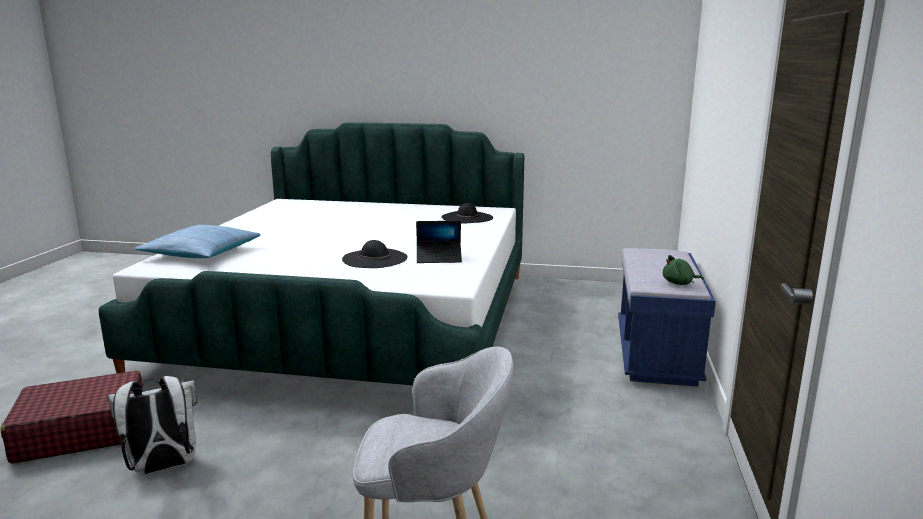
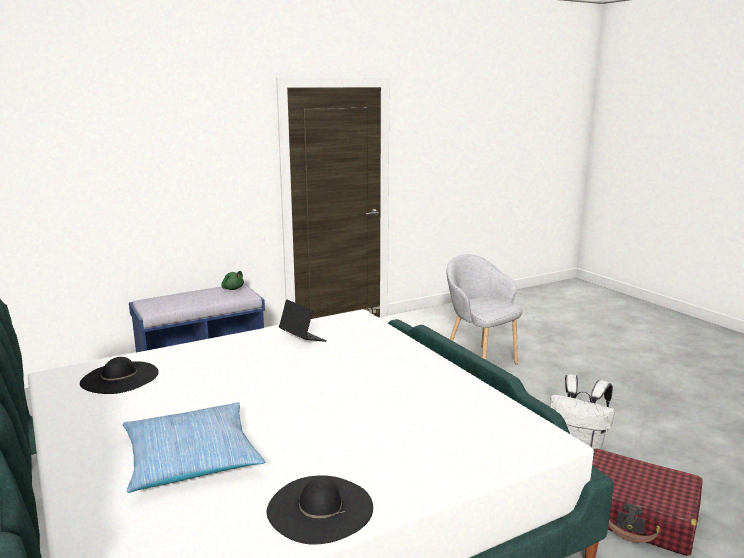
camera: 130 degrees left, 0 degrees up
(201, 253) = (472, 444): pillow -> pillow (191, 458)
(375, 258) = (340, 358): black hat -> black hat (320, 508)

